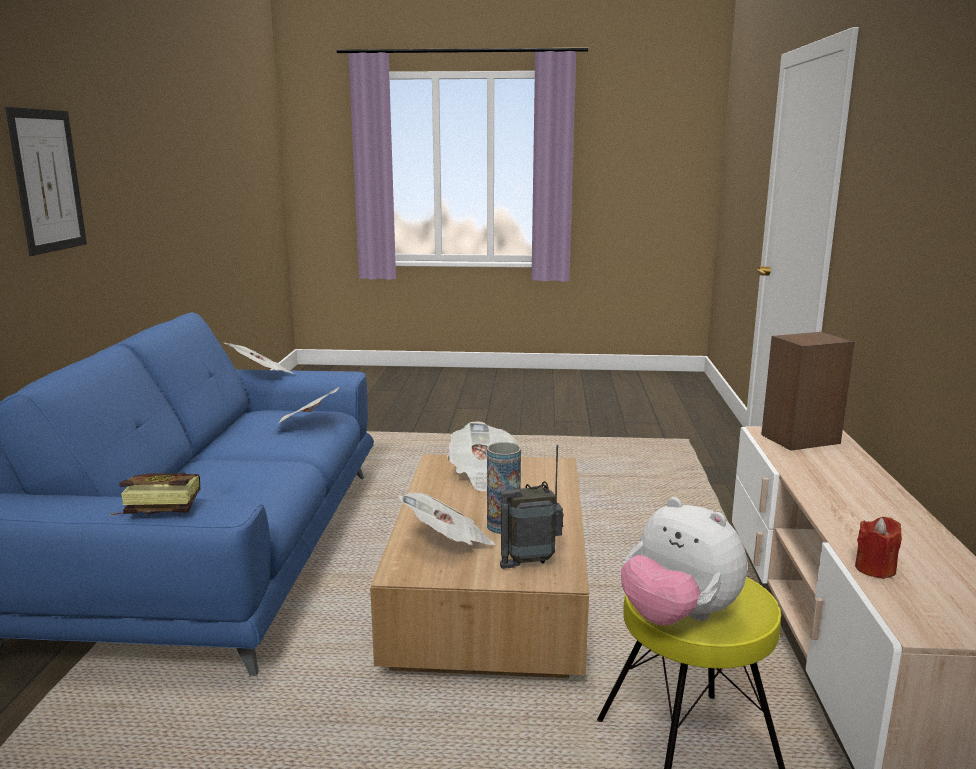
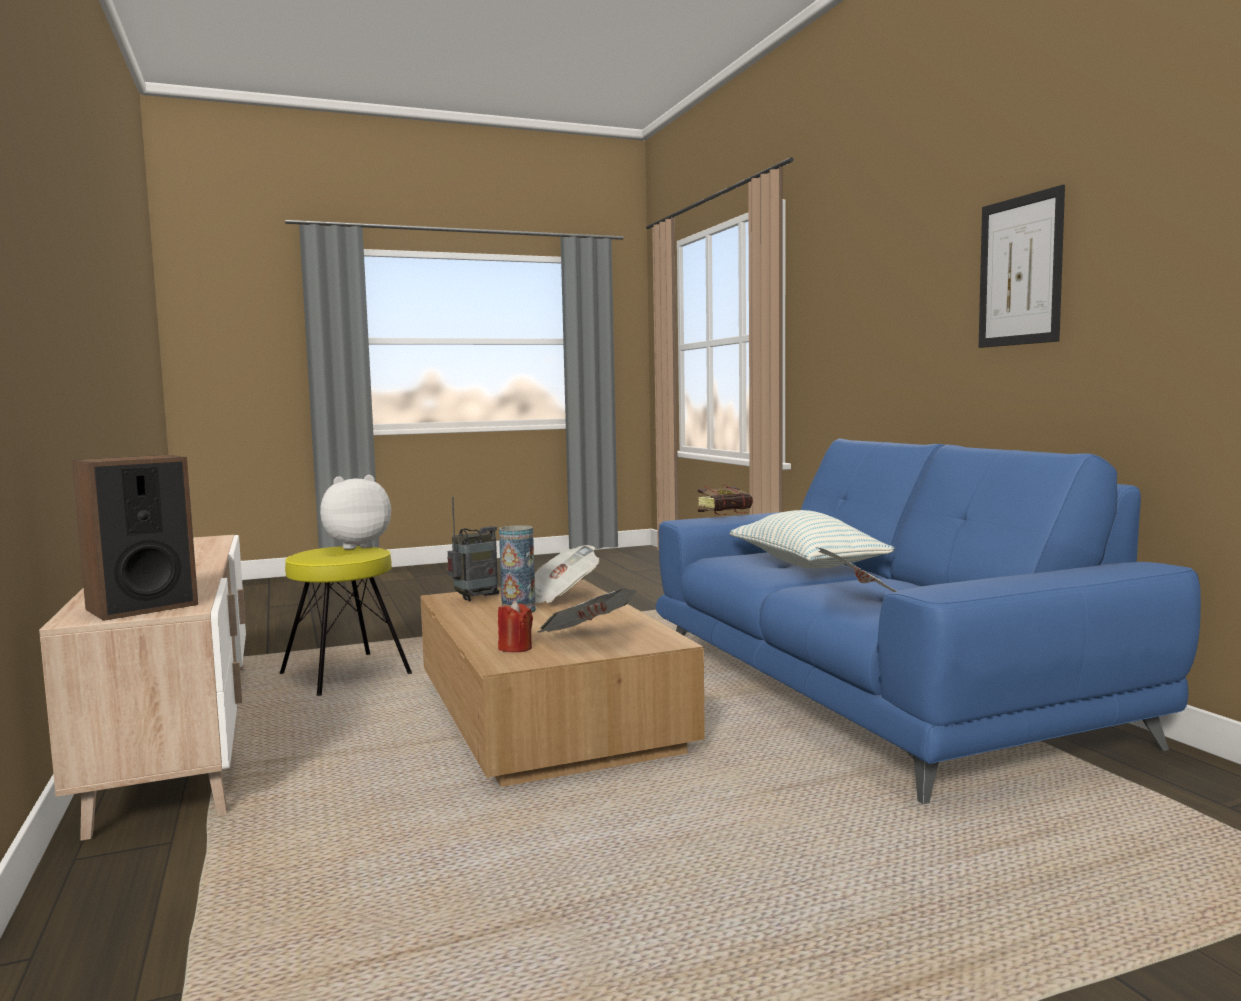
camera: 155 degrees right, 10 degrees down
(217, 477) = (806, 565): none -> pillow
(262, 375) = (1034, 572): newspaper -> none
(678, 617) = (356, 546): plush toy -> plush toy turned 45 degrees counterclockwise
(875, 569) = (209, 548): red candle -> red candle (515, 648)

